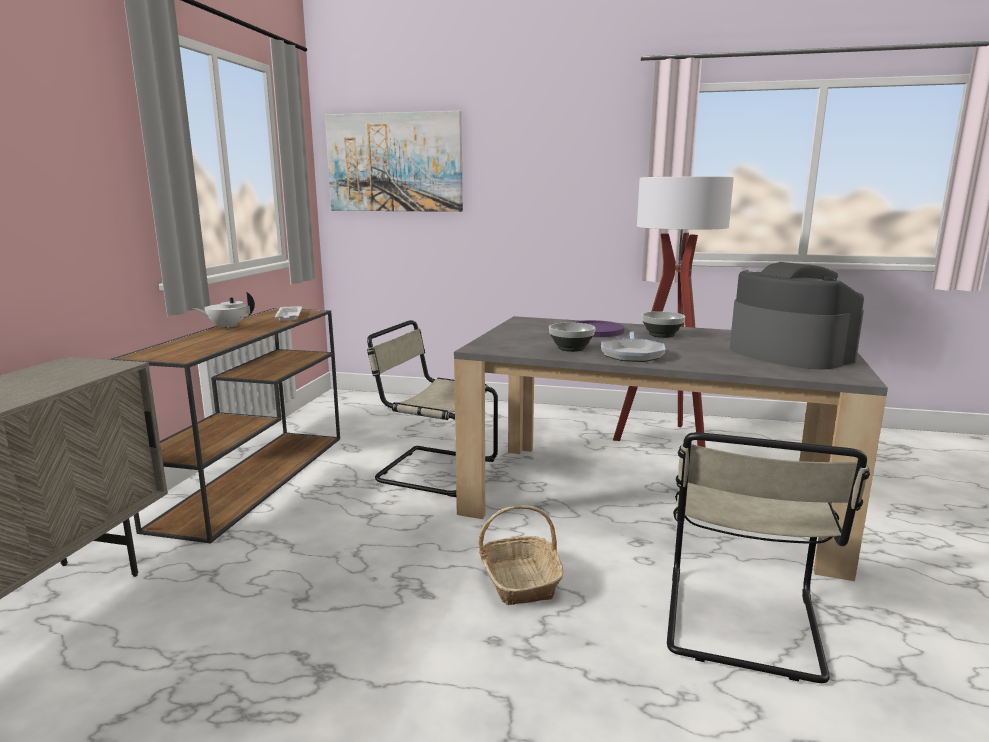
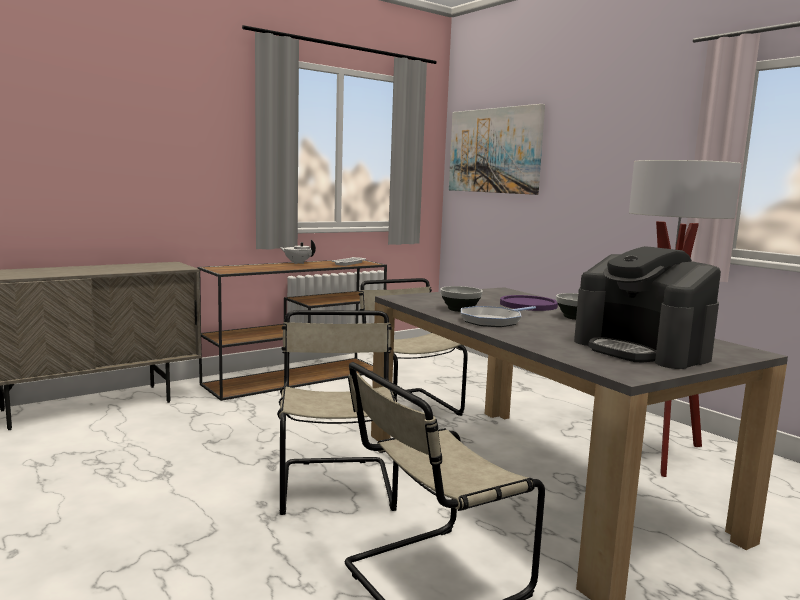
camera: 40 degrees right, 5 degrees down
(520, 580) = (336, 484): basket -> beige chair
(788, 354) = (642, 350): coffee machine -> coffee machine turned 135 degrees clockwise

